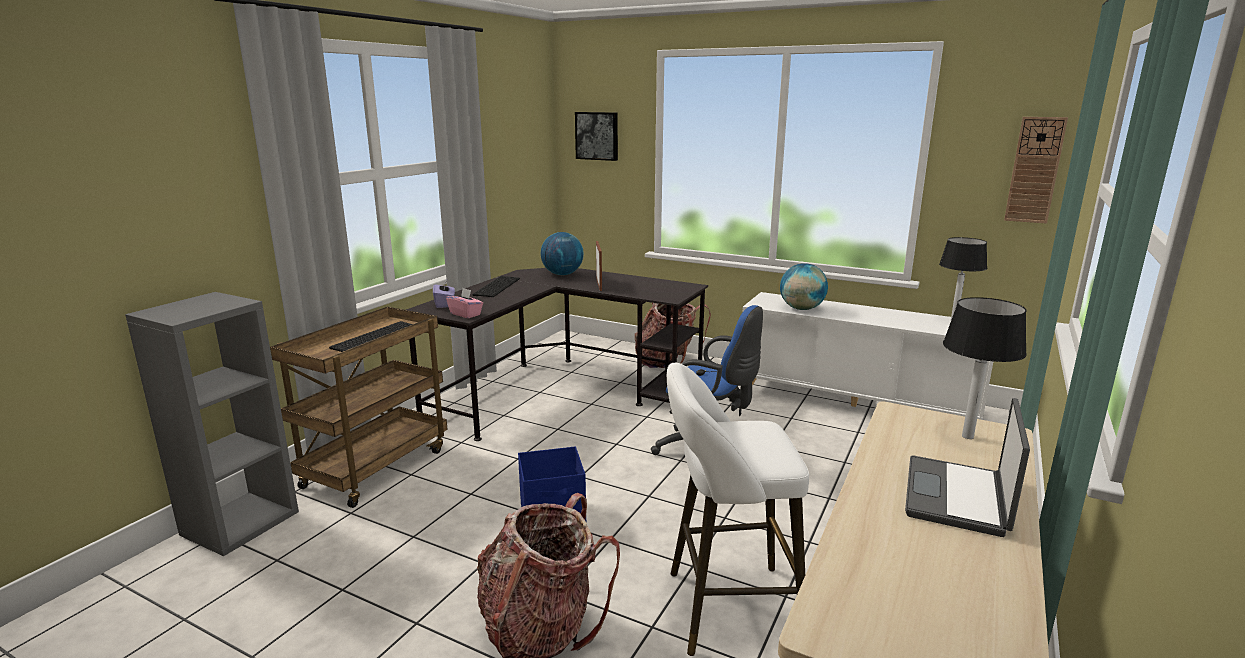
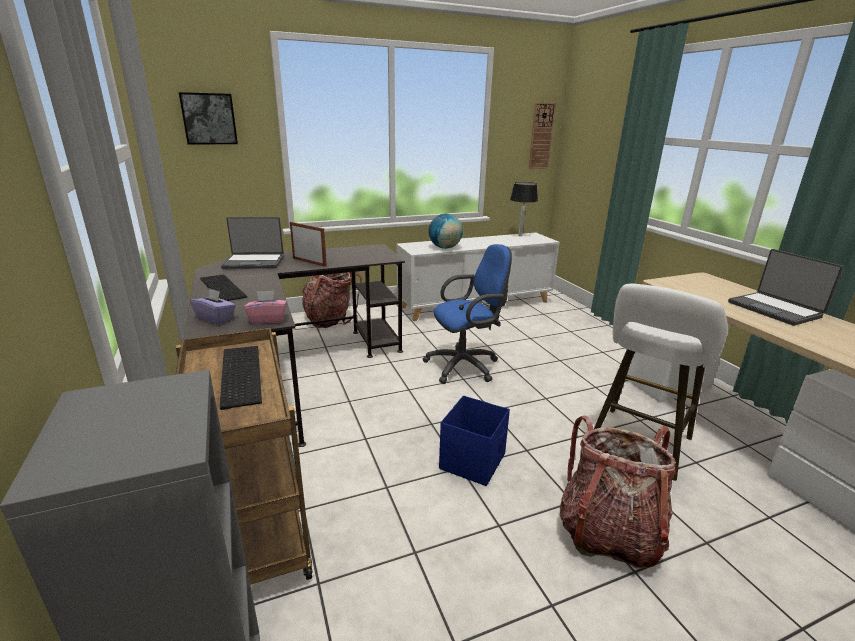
camera: 50 degrees left, 5 degrees up
(562, 274) = (254, 262): globe -> laptop
(966, 436) = (703, 283): table lamp -> none

